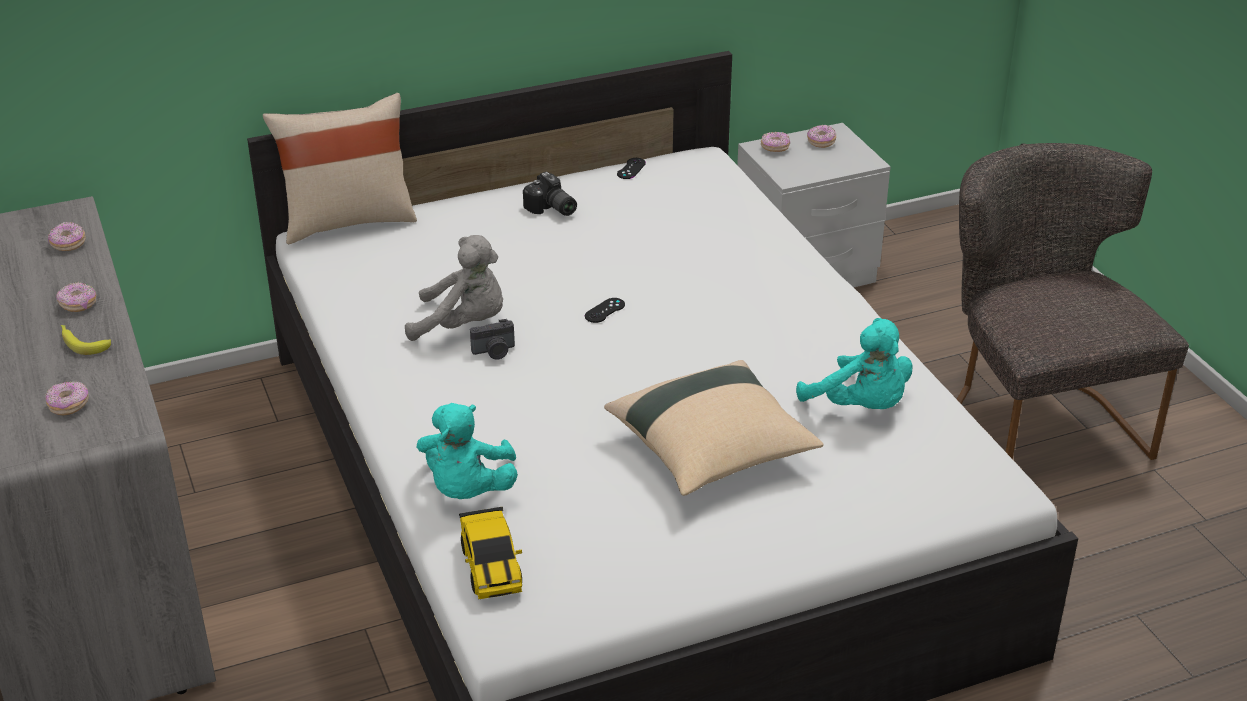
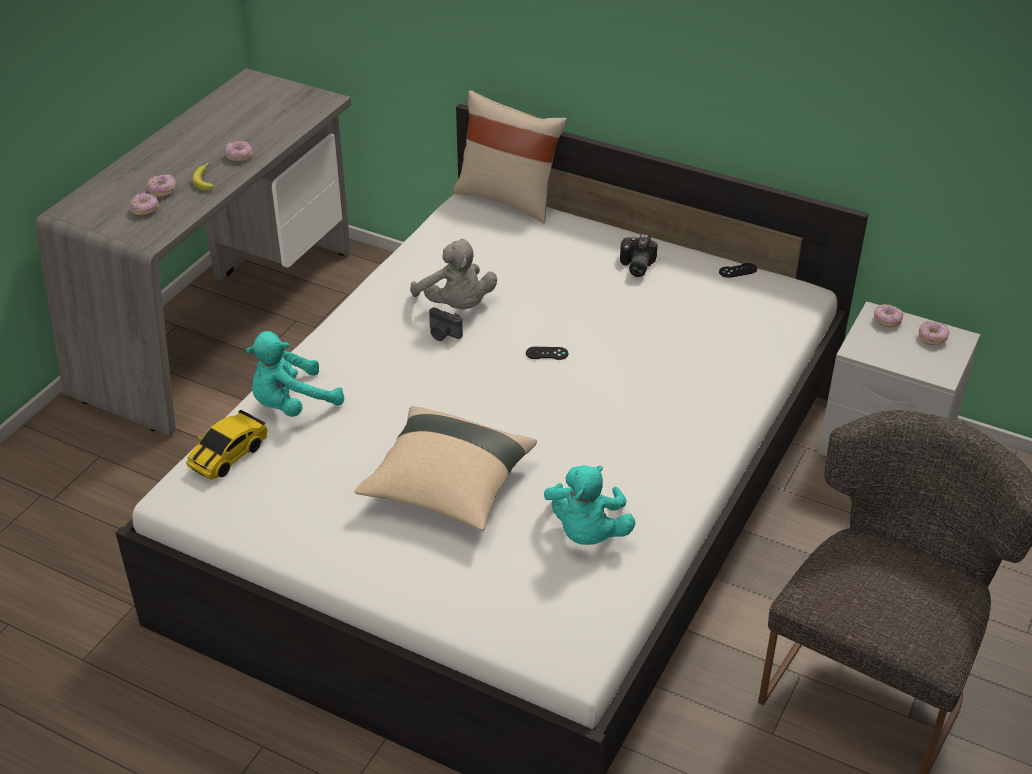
camera: 50 degrees right, 5 degrees up
(68, 244) = (292, 118): donut -> donut (162, 191)

